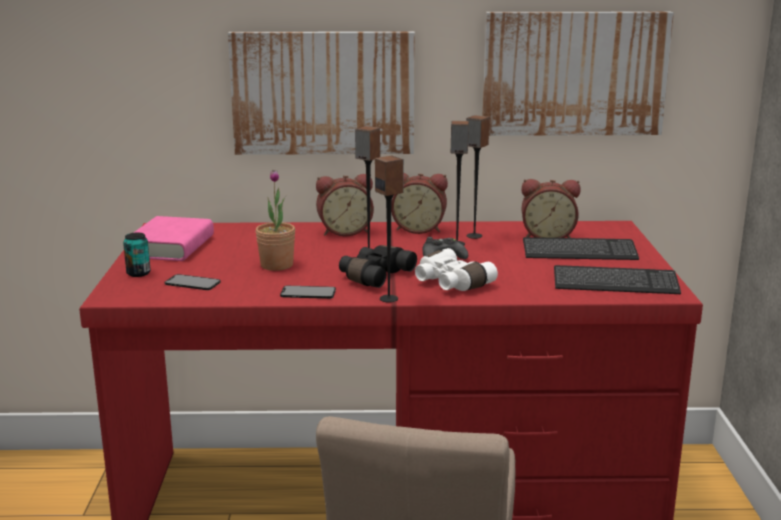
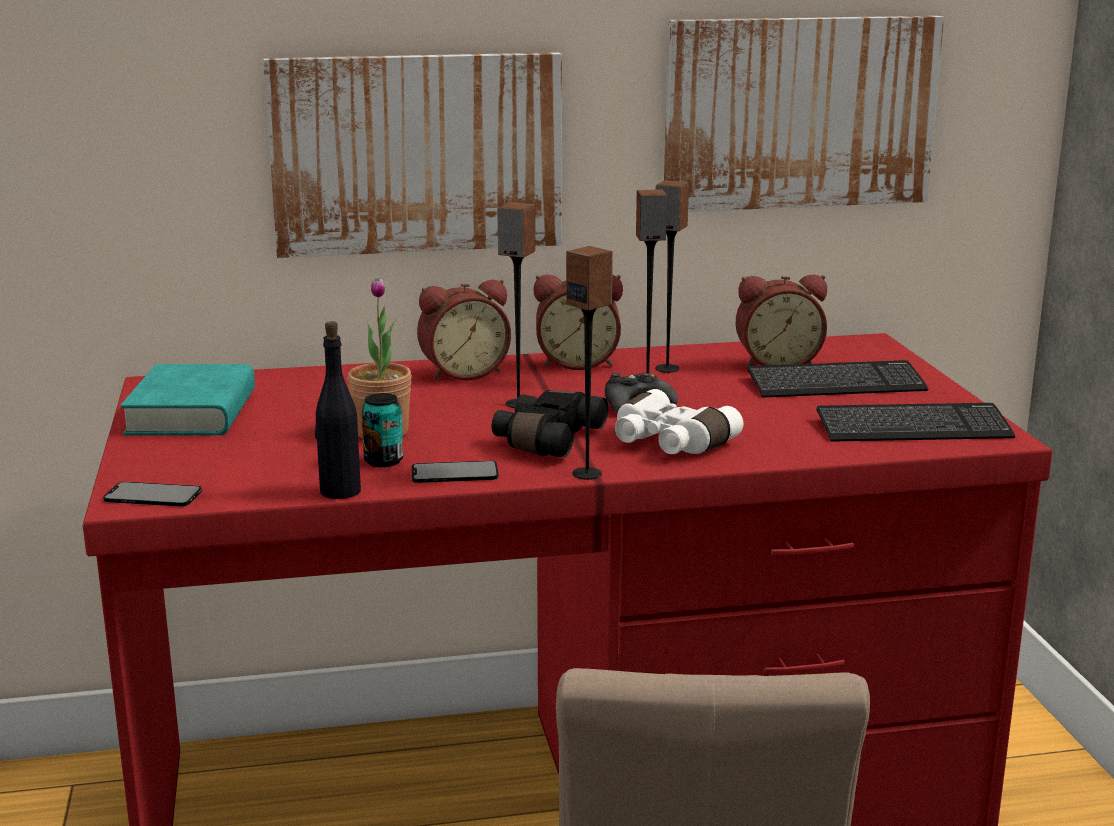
camera: 10 degrees left, 0 degrees up
(138, 273) = (158, 459): can -> can (383, 461)
(171, 246) = (192, 413): pink book -> turquoise book
(192, 283) = (257, 469): phone -> phone (153, 495)
(234, 299) = (339, 491): none -> black bottle

